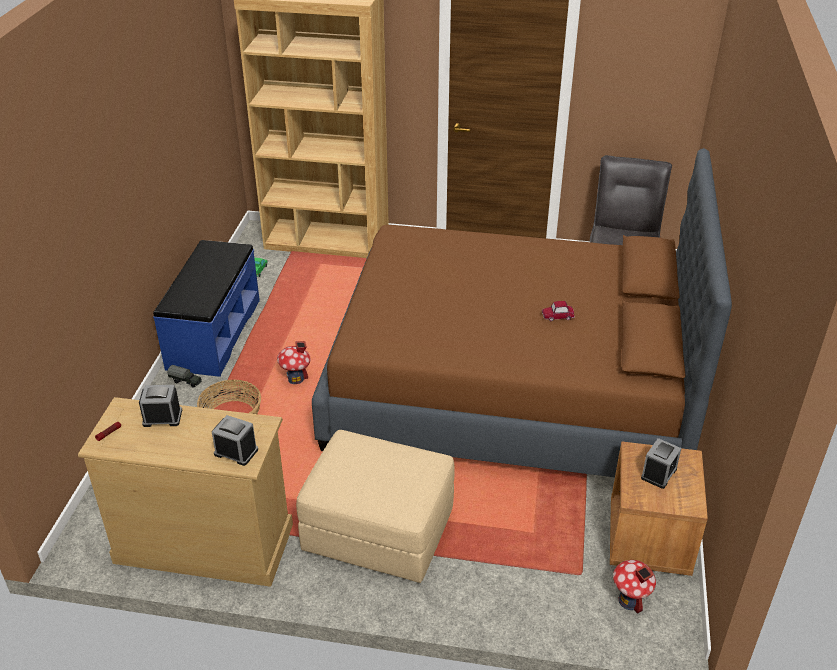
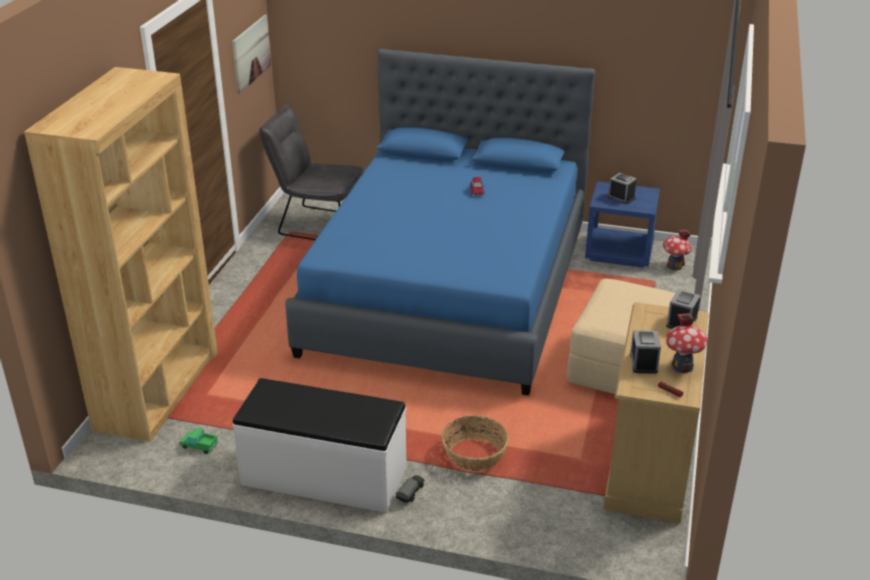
camera: 85 degrees left, 5 degrees down
(213, 333) = (324, 476): blue bench -> white bench
(296, 379) = (420, 412): toy house -> toy house (682, 366)
(509, 387) = (449, 291): brown bed -> blue bed
(649, 539) = (619, 252): brown nightstand -> blue nightstand
(651, 87) = (251, 53): none -> picture

